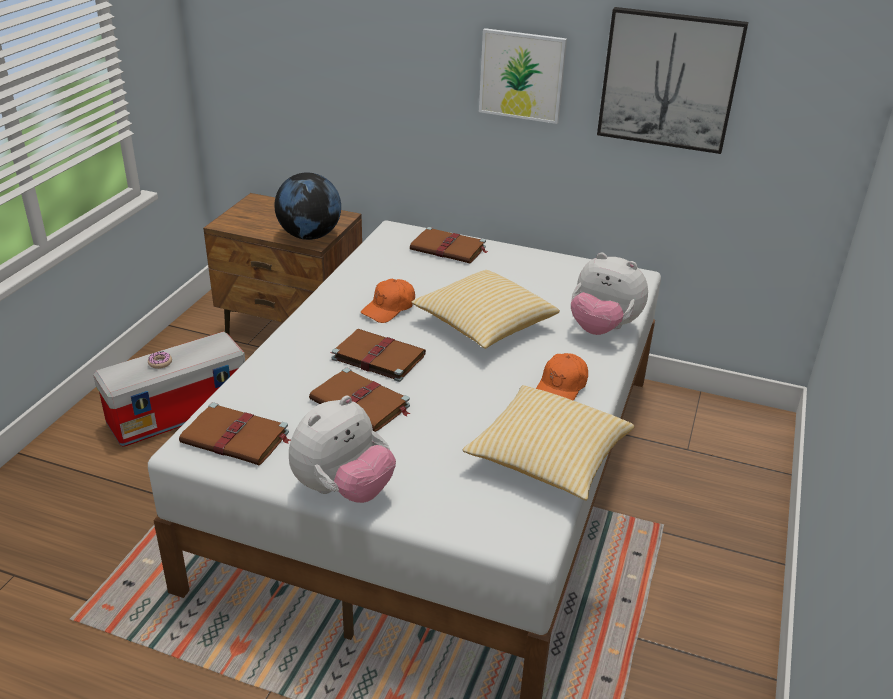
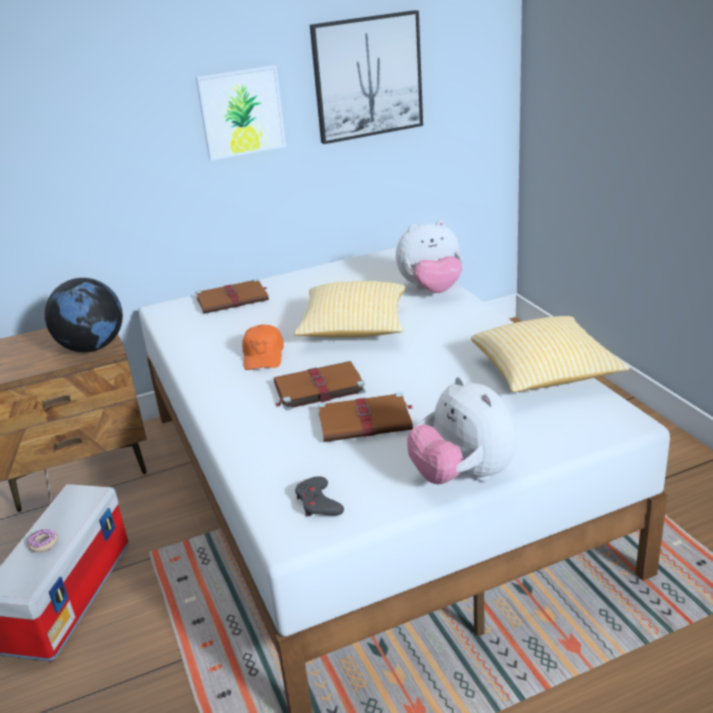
camera: 40 degrees left, 5 degrees down
(237, 438) = (318, 503): brown book -> grey game controller
(343, 490) = (463, 476): plush toy -> plush toy turned 150 degrees clockwise
(561, 387) = (473, 333): orange cap -> none

